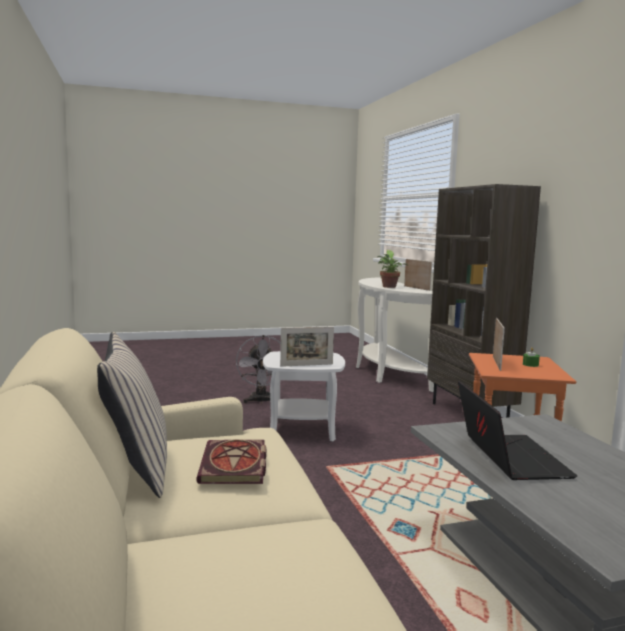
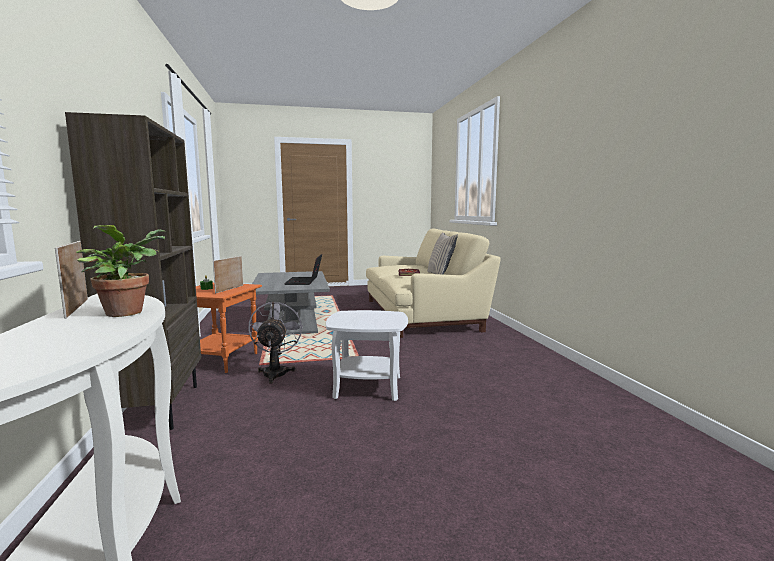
camera: 175 degrees left, 0 degrees up
(261, 401) = (414, 434): grey fan -> grey fan (276, 372)
(306, 365) = (367, 312): picture frame -> none

